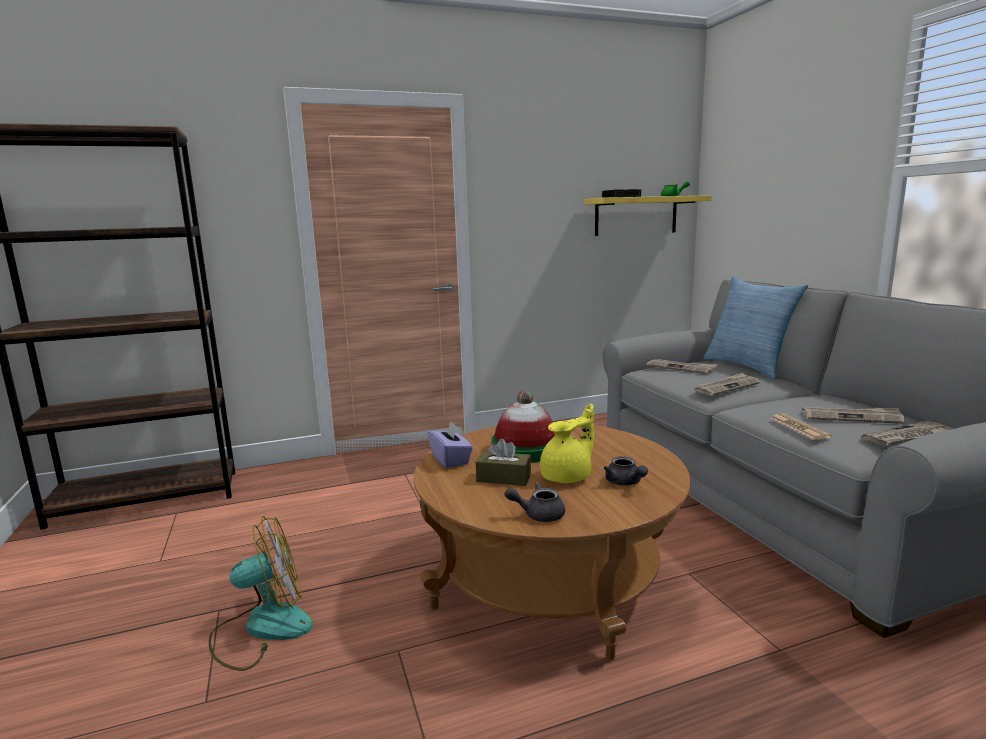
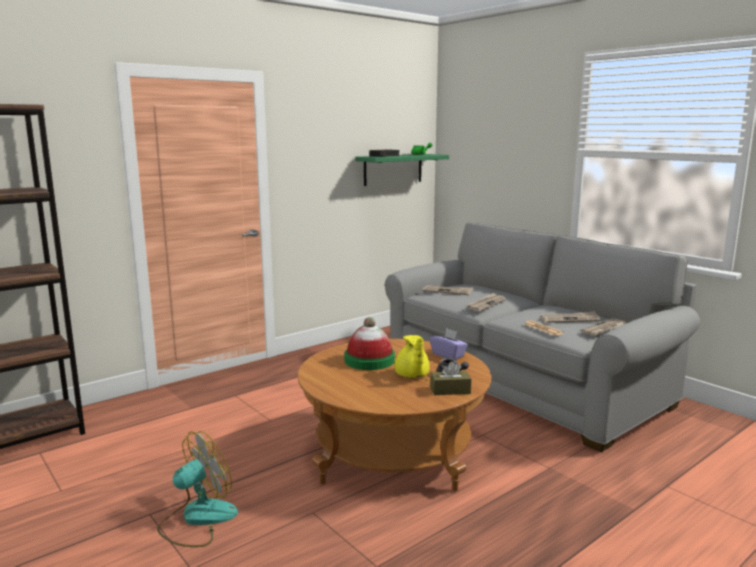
camera: 20 degrees left, 0 degrees up
(450, 460) = (321, 373): purple tissue box -> purple tissue box (448, 355)
(503, 478) = (369, 381): brown tissue box -> brown tissue box (450, 390)
(538, 514) = (409, 400): grey teapot -> none
(568, 477) = (412, 375): yellow teapot -> yellow teapot turned 135 degrees clockwise
(636, 216) = (393, 169): yellow shelf -> green shelf
(749, 366) = (492, 287): pillow -> none

